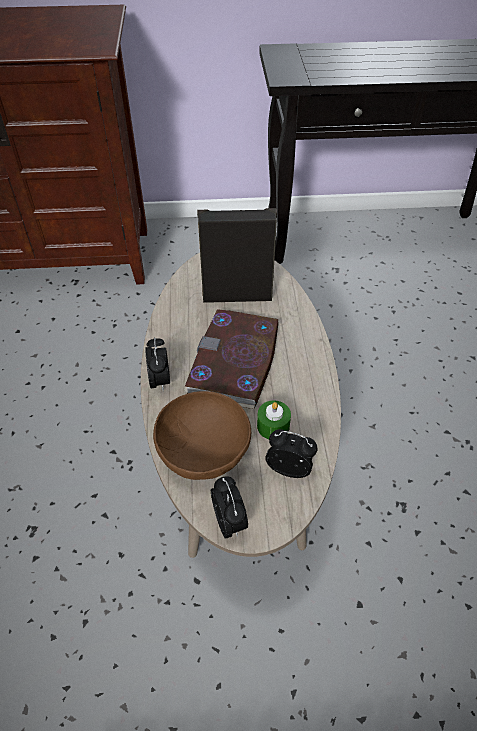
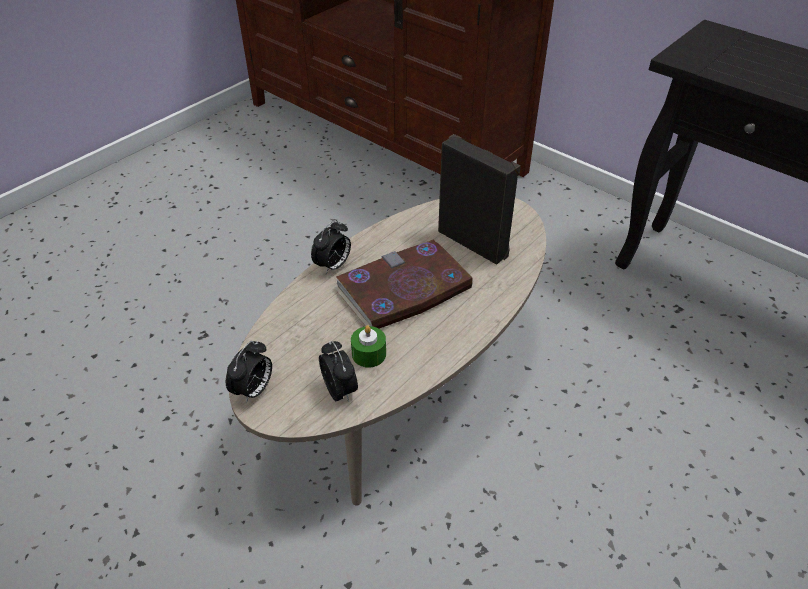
camera: 45 degrees right, 5 degrees down
(204, 451) = (299, 333): brown bowl -> none

